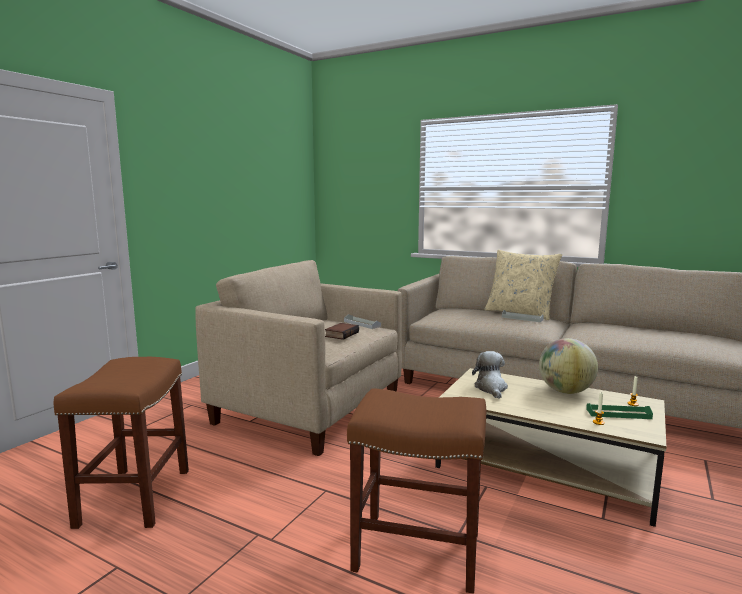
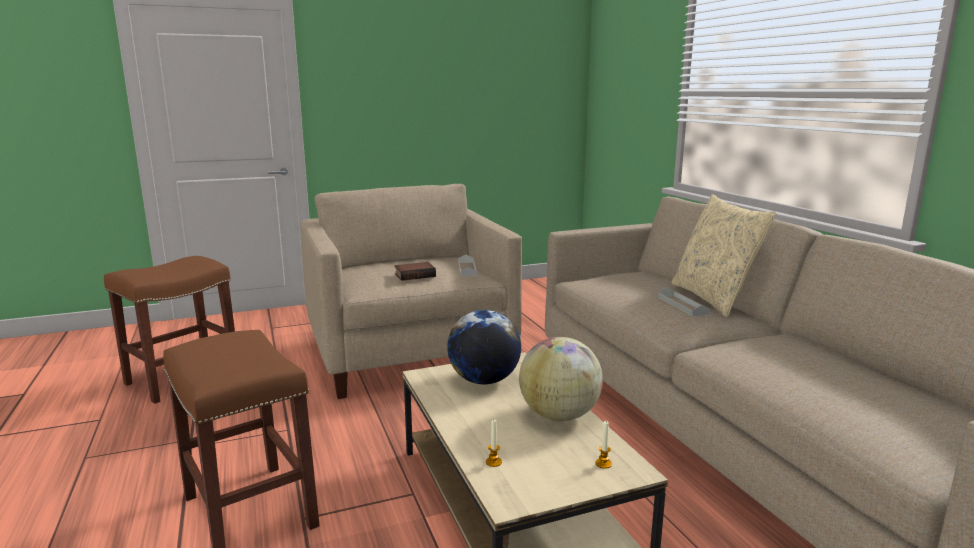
camera: 40 degrees right, 5 degrees up
(491, 388) = (484, 380): plush toy -> globe
(618, 414) = (547, 465): green tray -> none

